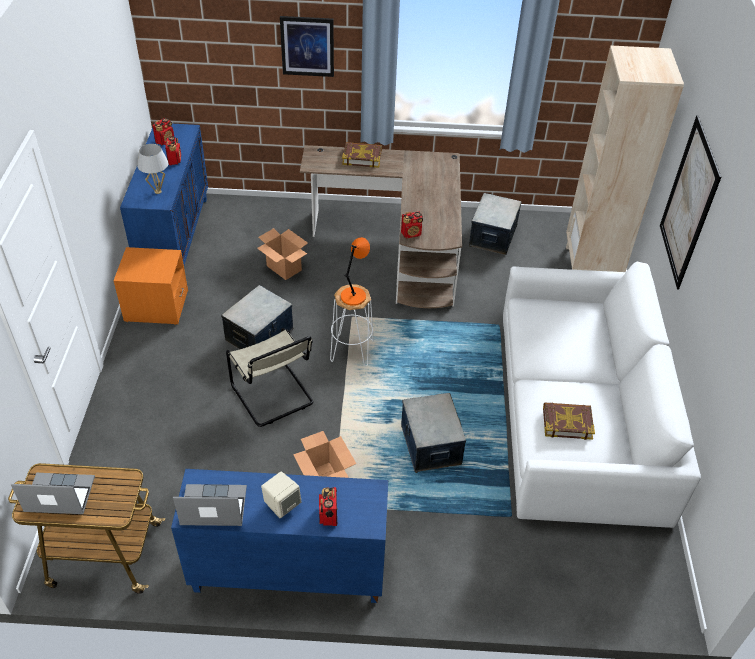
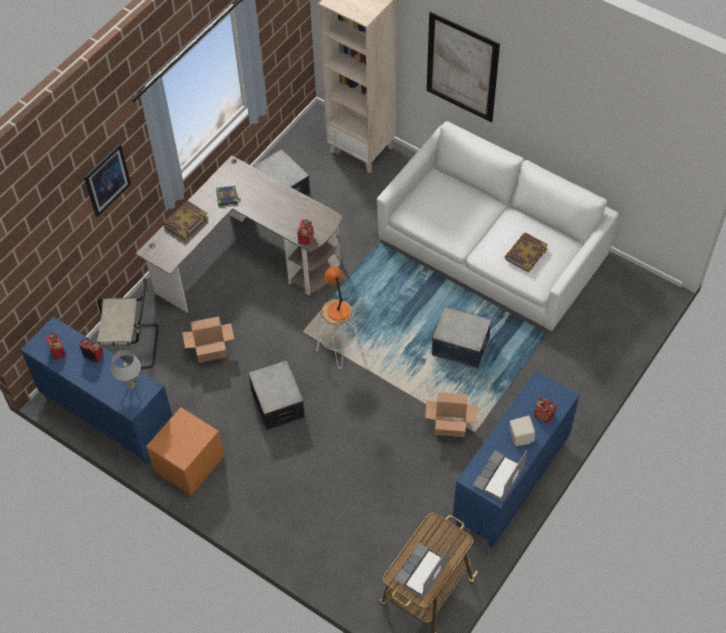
camera: 55 degrees left, 10 degrees up
(274, 396) = (350, 423): beige chair -> beige chair (132, 346)
(410, 170) = (228, 198): none -> book

